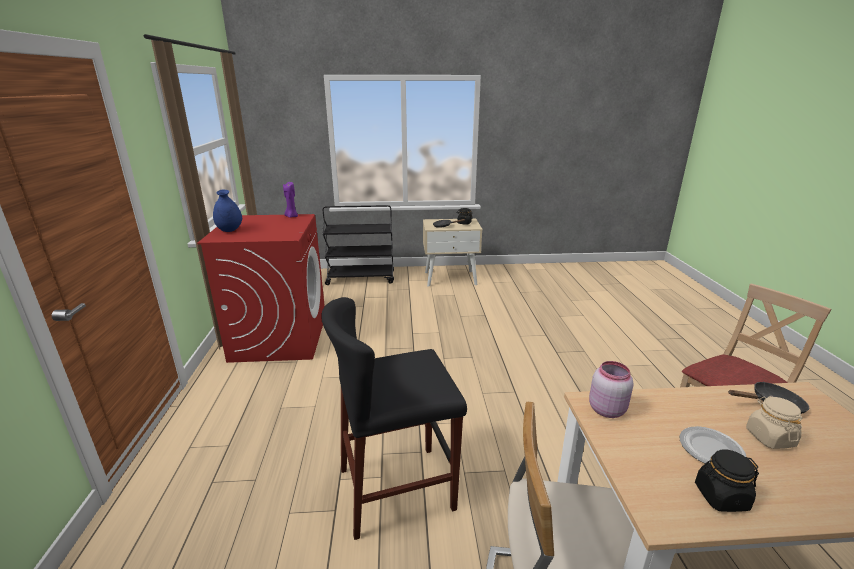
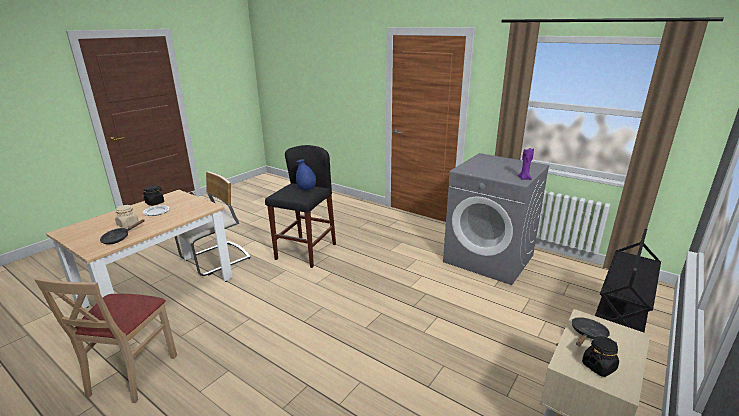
camera: 130 degrees right, 0 degrees up
(230, 230) = (499, 160): blue vase -> blue vase (306, 189)
(280, 337) = (489, 258): red washing machine -> grey washing machine
(606, 409) = (202, 207): pink jar -> none

